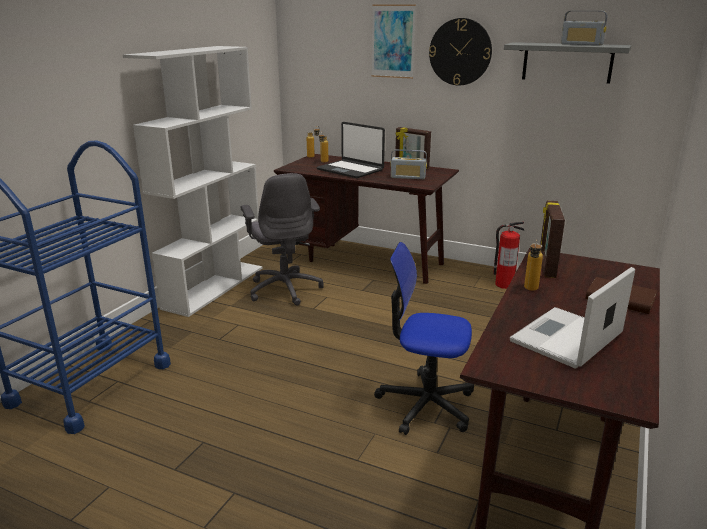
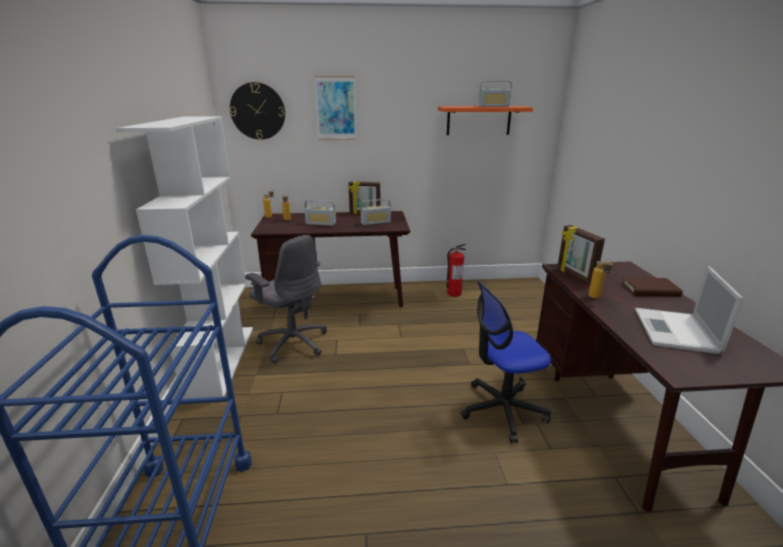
camera: 30 degrees left, 0 degrees up
(350, 170) = (321, 223): laptop -> radio
(460, 52) = (396, 115): wall clock -> wall clock (258, 111)
(567, 62) = (478, 120): grey shelf -> orange shelf

